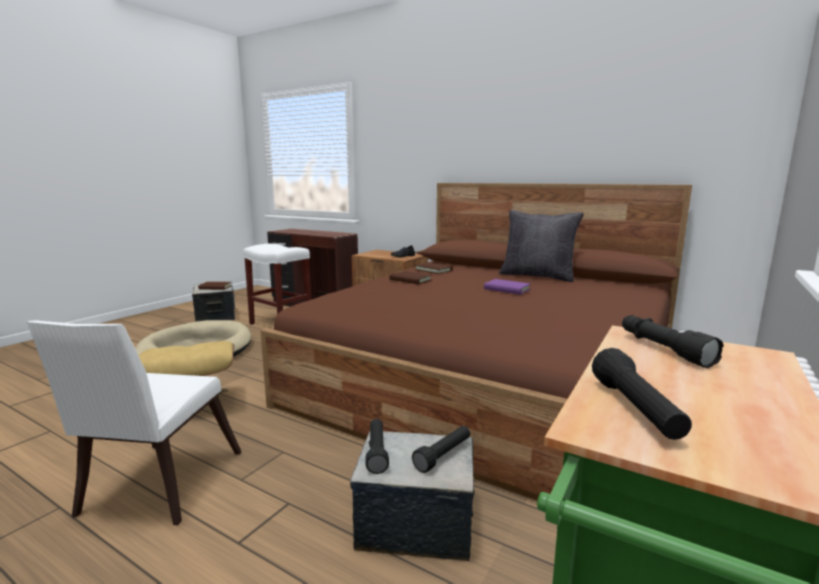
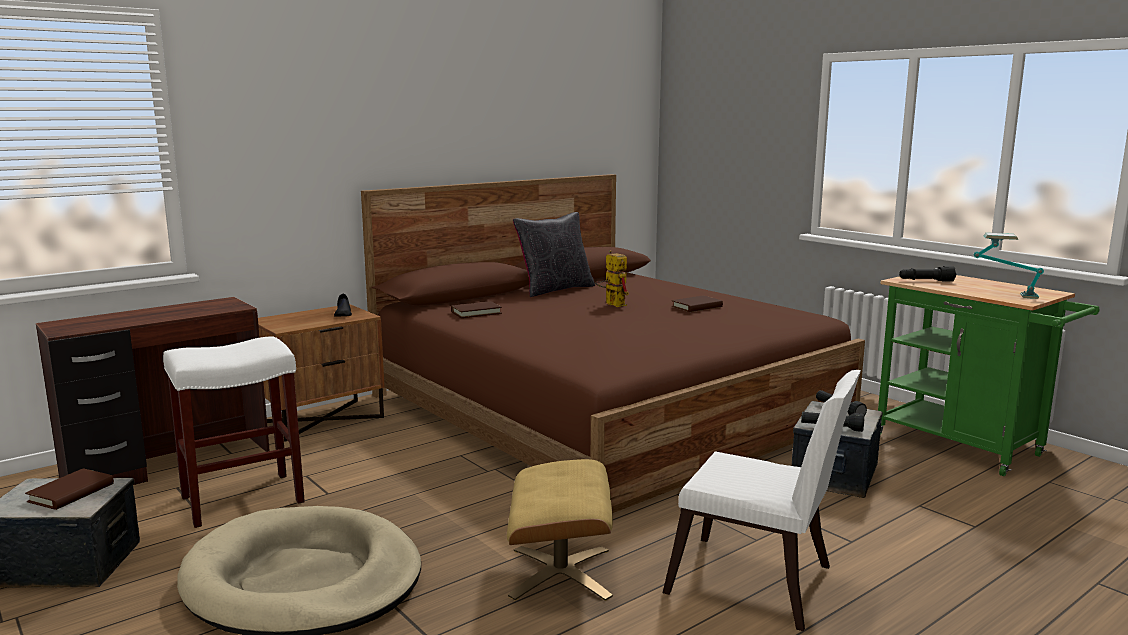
camera: 70 degrees left, 0 degrees up
(410, 280) = (526, 324): brown book -> brown book (697, 307)
(507, 289) = (611, 304): purple book -> toy robot
(636, 410) = (1004, 295): black flashlight -> table lamp

